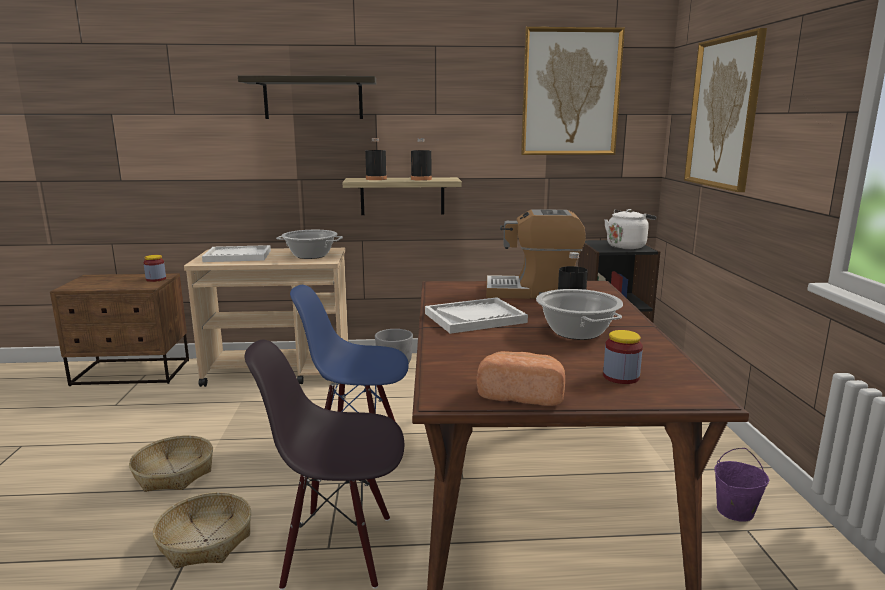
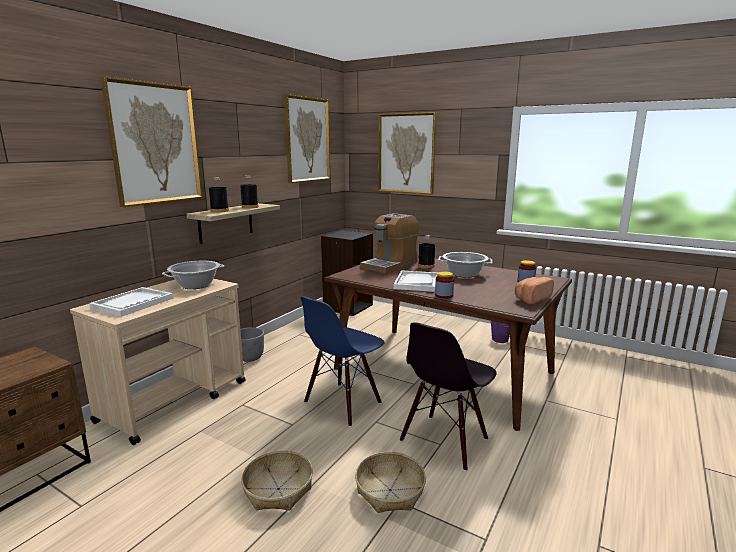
camera: 55 degrees left, 0 degrees up
(156, 279) = (31, 358): jar -> jar (444, 295)
(313, 98) = (155, 144): shelf -> picture
(627, 246) = (352, 234): white kettle -> none

